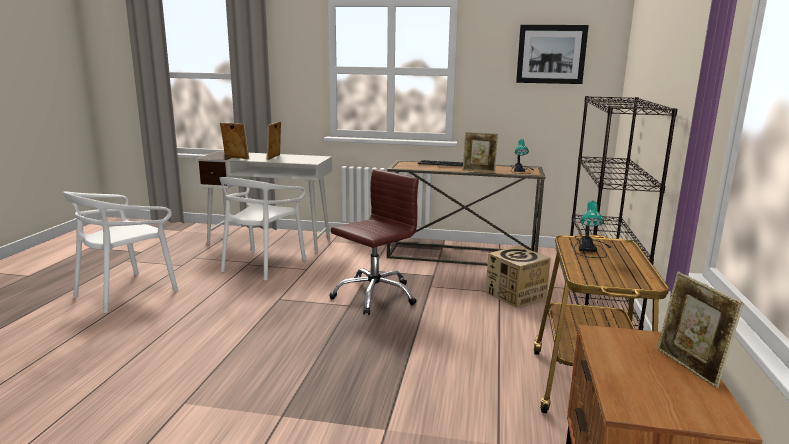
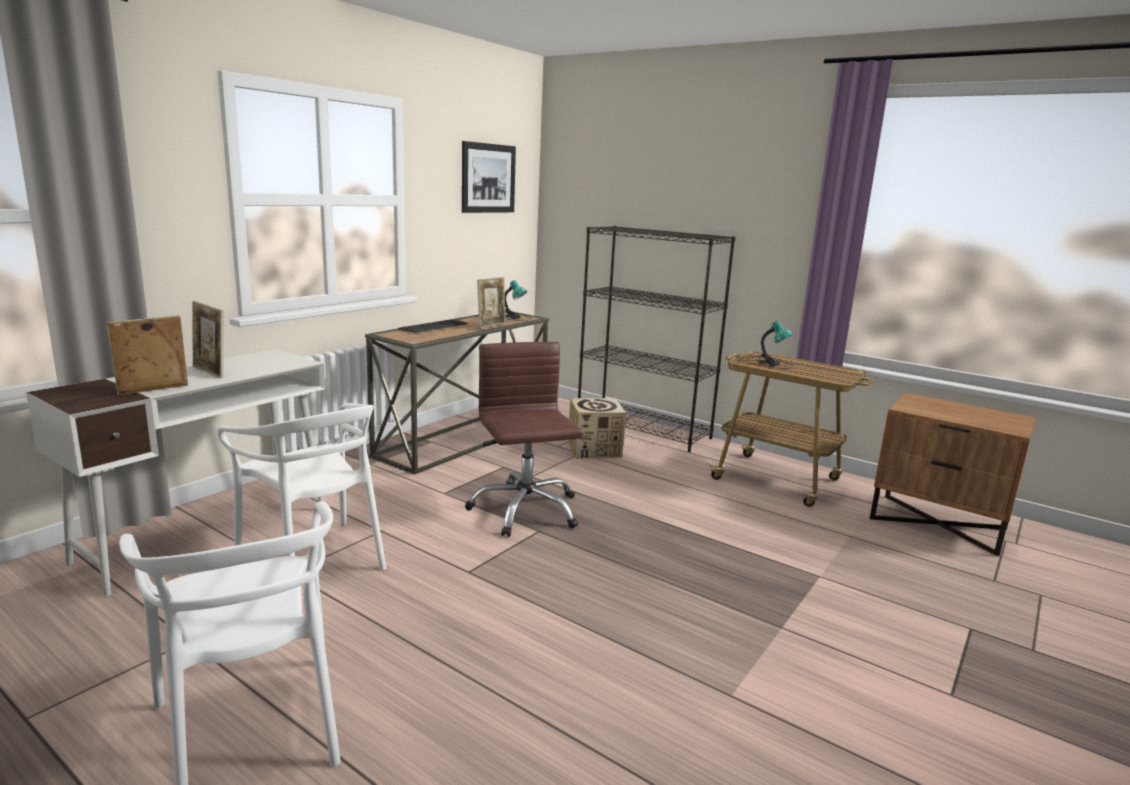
camera: 65 degrees left, 0 degrees up
(689, 367) = (955, 405): picture frame -> none

